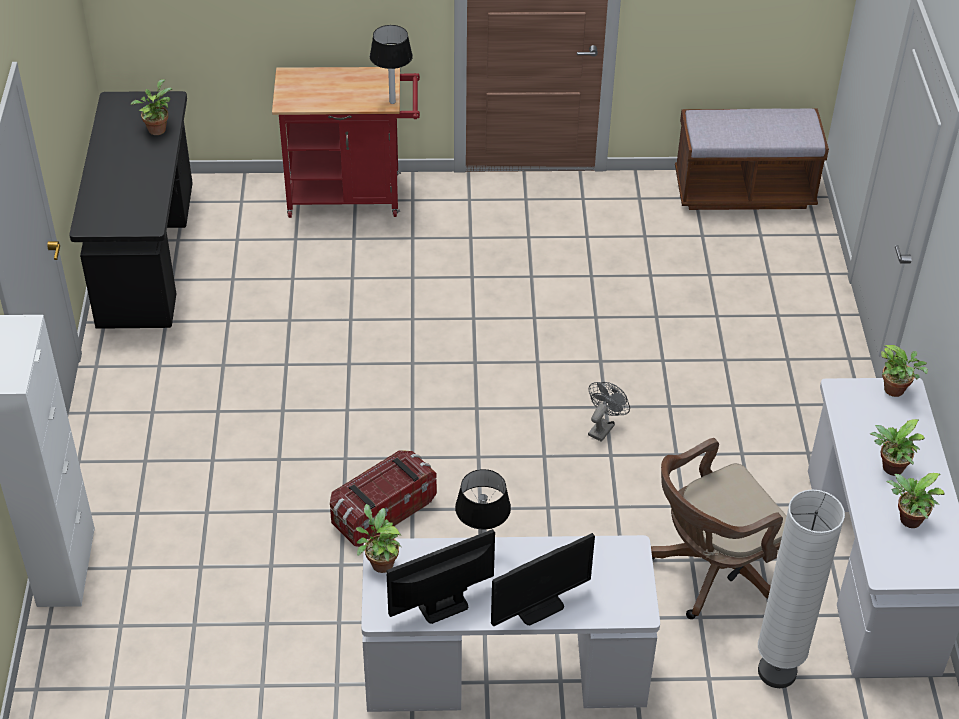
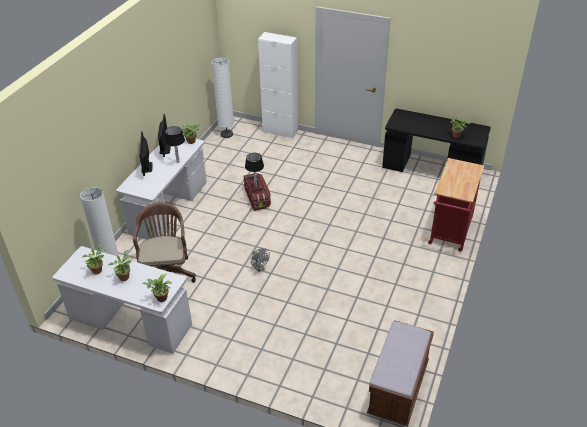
camera: 115 degrees right, 5 degrees down
(121, 688) = (227, 134): none -> white floor lamp
(392, 101) = (443, 192): table lamp -> table lamp (255, 186)

